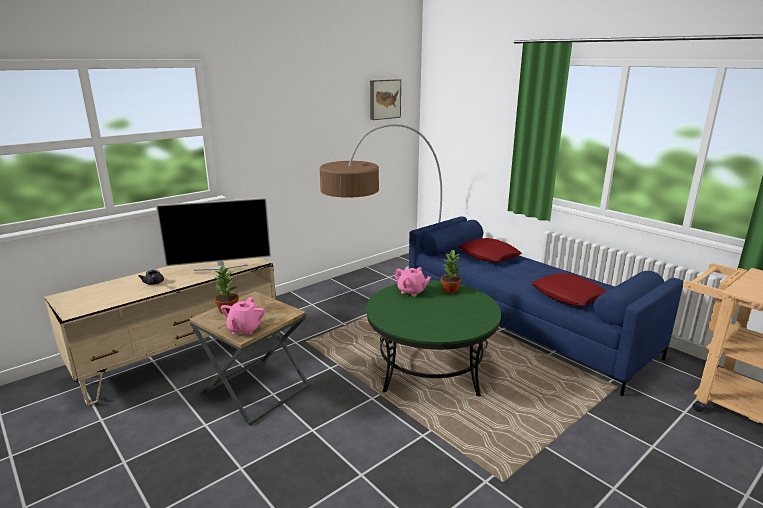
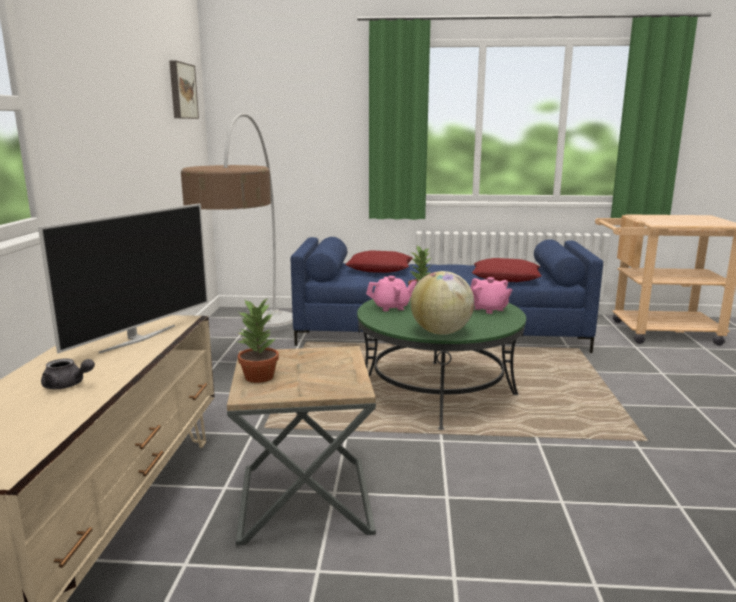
camera: 45 degrees left, 5 degrees down
(244, 329) = (338, 383): pink teapot -> pink teapot (489, 309)
(393, 322) = (441, 332): none -> globe

